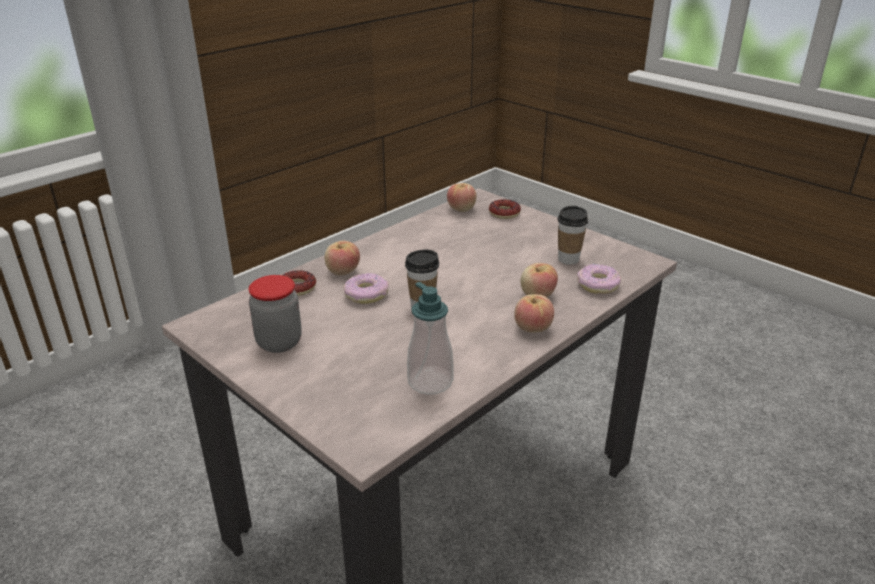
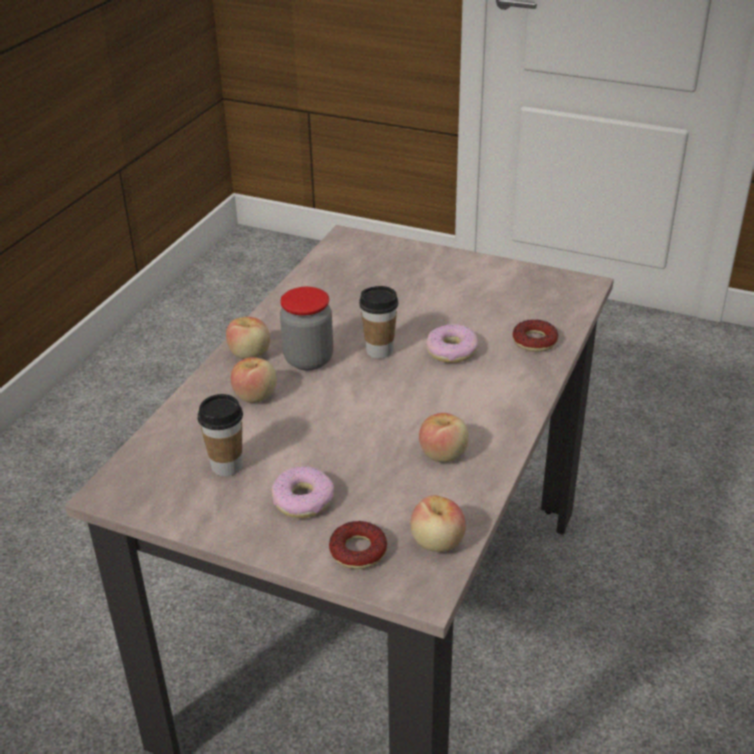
camera: 160 degrees right, 5 degrees up
(279, 342) = (487, 286): jar -> jar (308, 359)
(342, 271) = (507, 373): apple -> apple (443, 454)
(430, 382) = (326, 286): soap dispenser -> none
(597, 285) = (182, 429): donut -> donut (303, 500)

